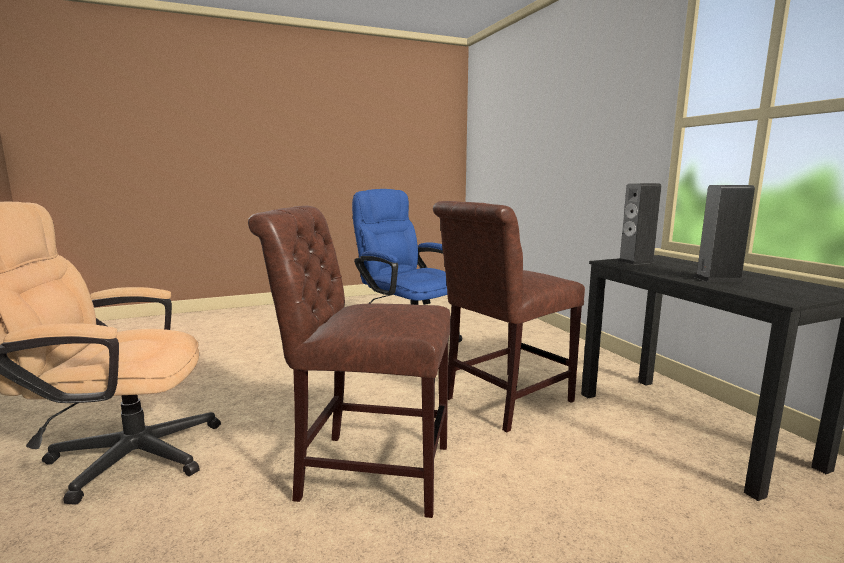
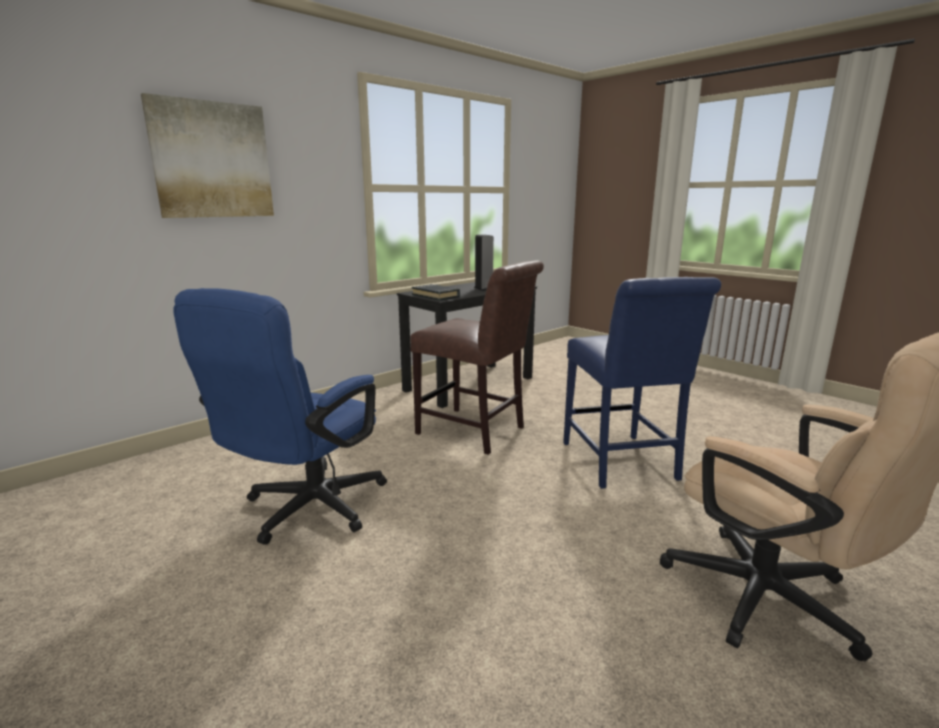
camera: 110 degrees left, 5 degrees up
(366, 470) = (621, 464): brown chair -> blue chair
(563, 117) = (212, 160): none -> picture
(636, 261) = (436, 296): speaker -> black book

